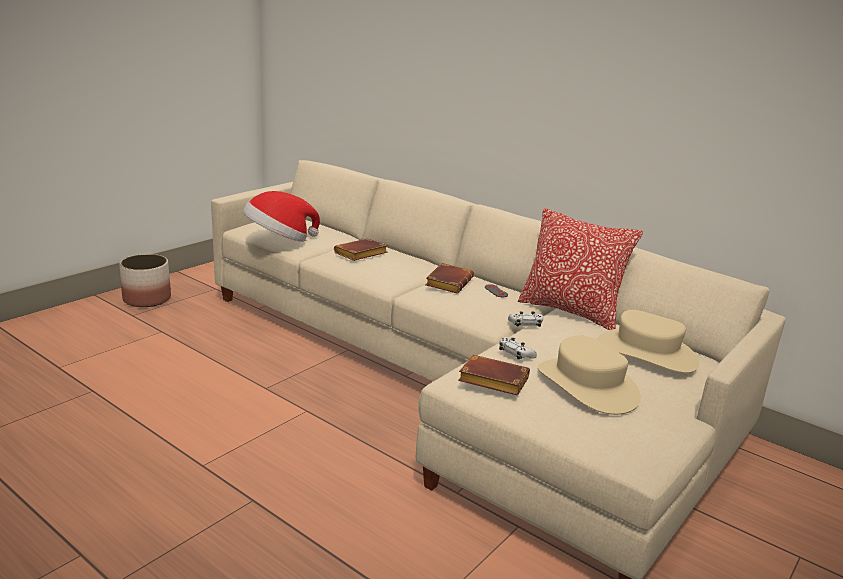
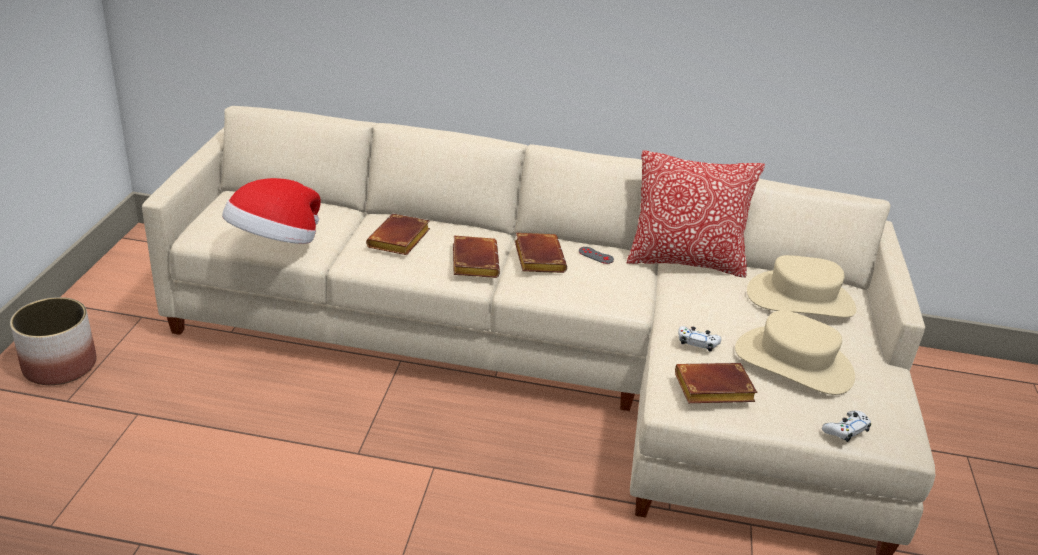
camera: 30 degrees left, 10 degrees up
(398, 274) = (473, 261): none -> brown book
(525, 324) = (664, 295): white game controller -> white game controller (846, 430)

